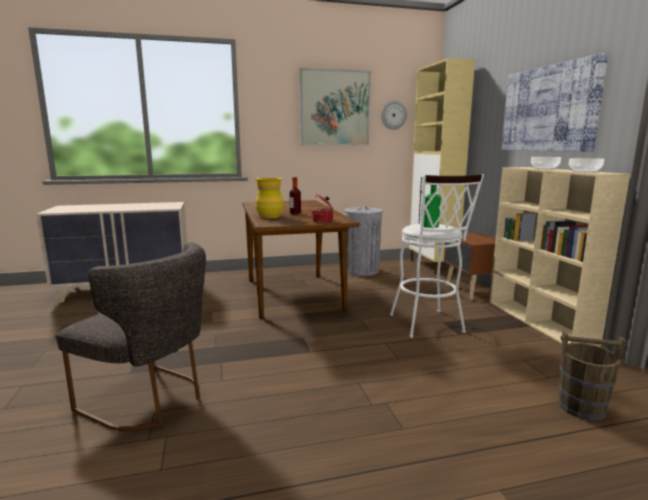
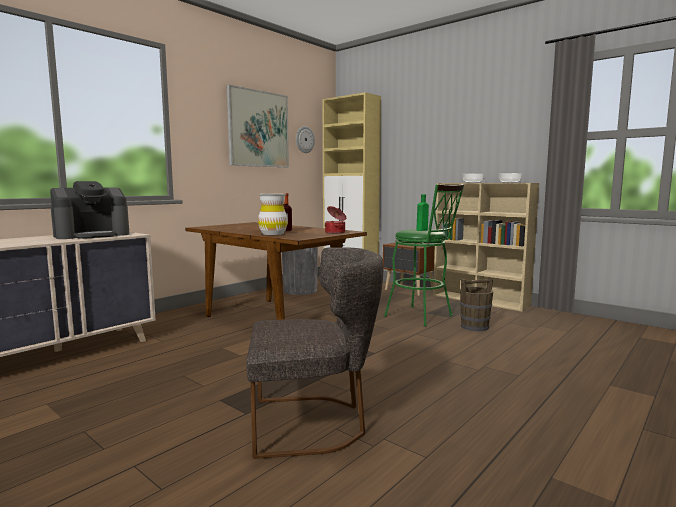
camera: 35 degrees left, 5 degrees down
(149, 205) = (92, 235): none -> coffee machine
(269, 216) = (273, 233): yellow vase -> white vase
(428, 326) = (423, 317): white stool -> green stool
(550, 109) = (463, 138): picture -> none
(582, 407) = (574, 337): brown bucket -> brown bucket (475, 327)

